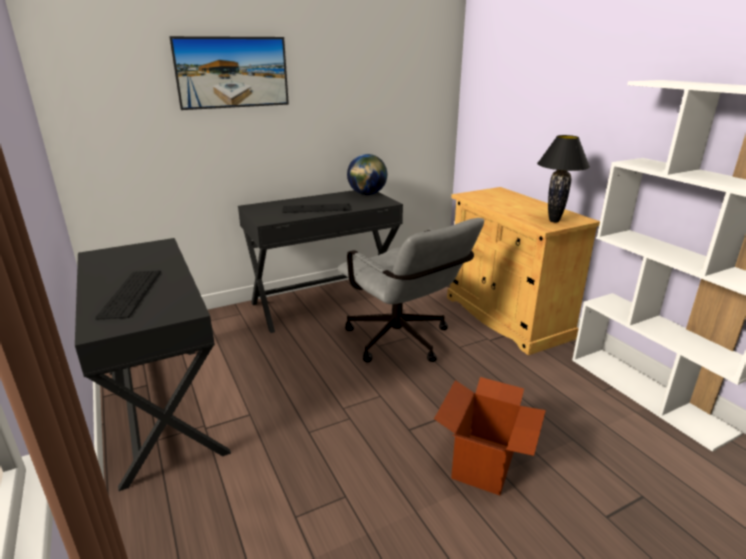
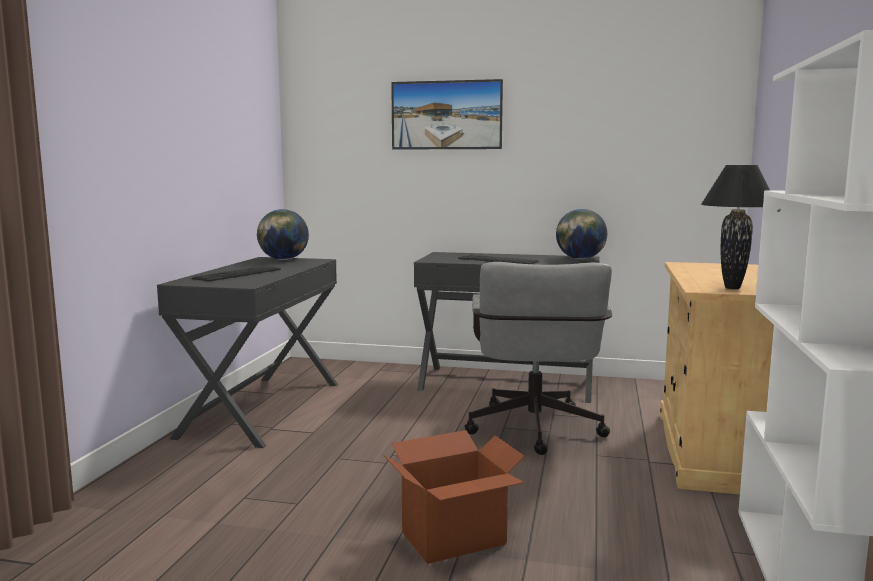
camera: 40 degrees right, 15 degrees down
(121, 251) = (283, 259): none -> globe

